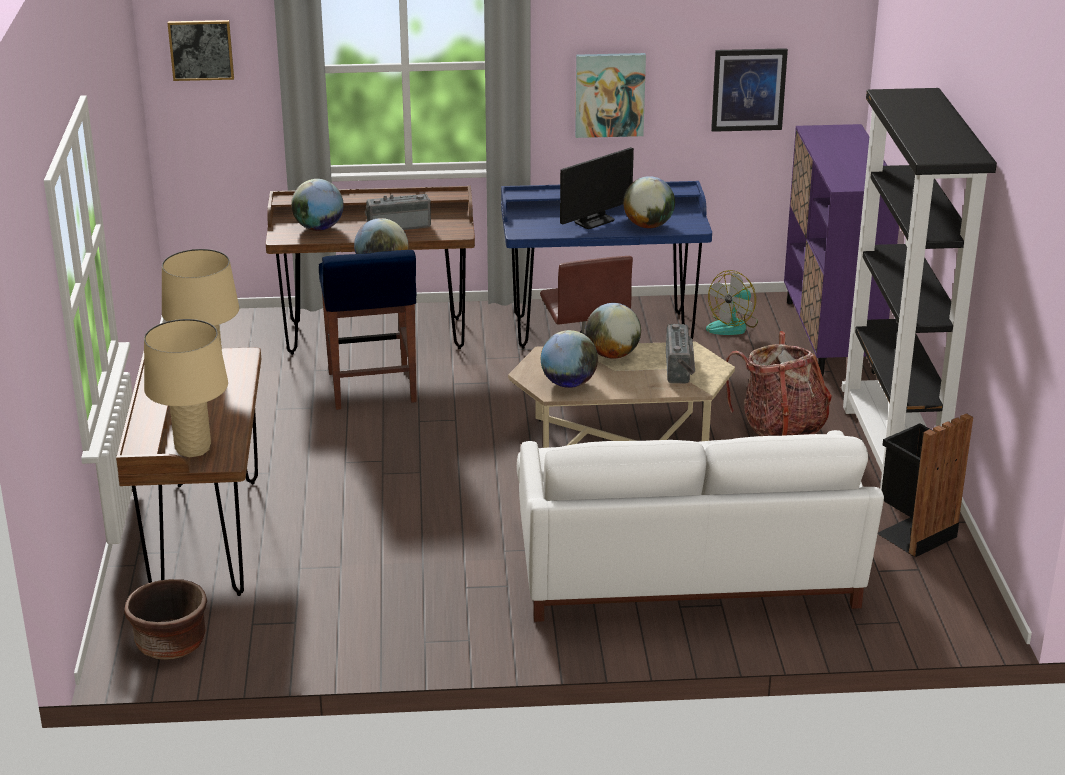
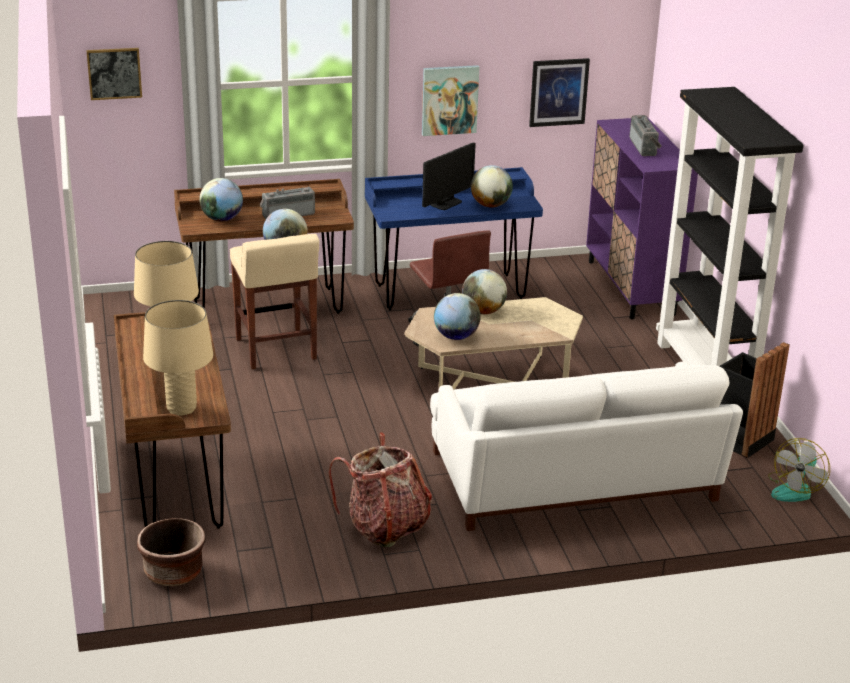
camera: 10 degrees left, 0 degrees up
(371, 388) = (276, 350): blue stool -> beige stool
(681, 368) = (541, 319): radio -> radio (645, 147)
(733, 325) = (552, 283): fan -> fan (795, 489)
(779, 428) = (613, 363): backpack -> backpack (385, 526)

